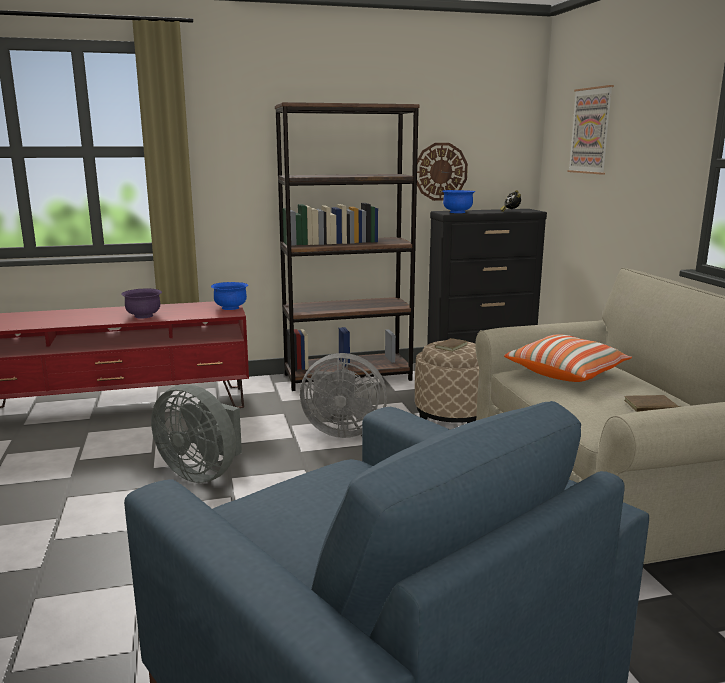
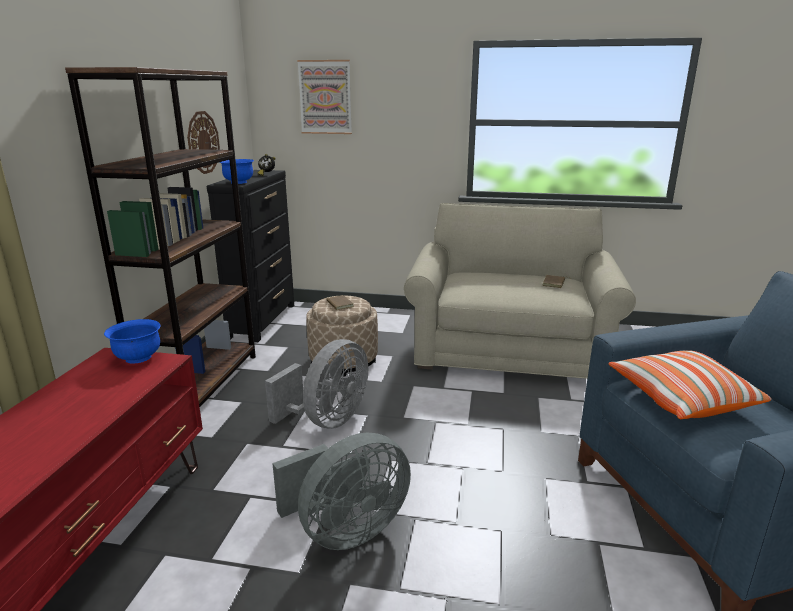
camera: 65 degrees left, 5 degrees up
(143, 316) = (73, 422): purple bowl -> none
(566, 373) = (479, 284): pillow -> pillow (680, 399)

